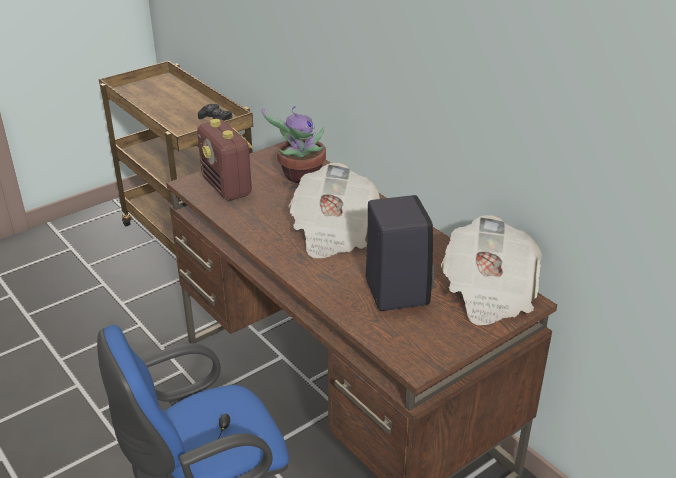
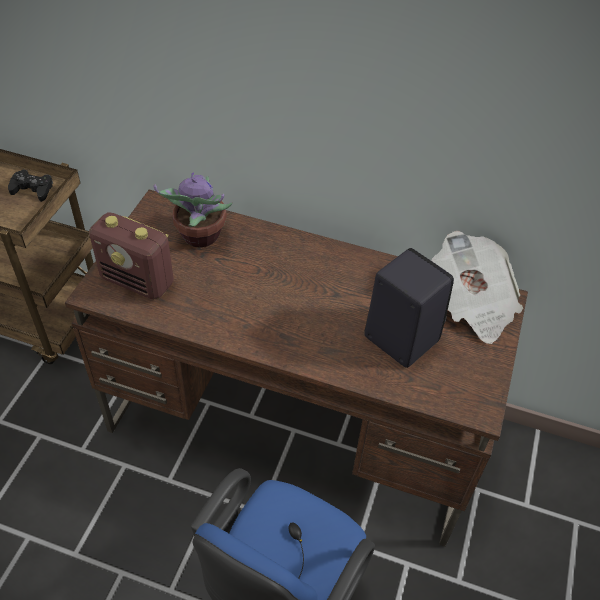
camera: 35 degrees left, 15 degrees up
(332, 232) = (290, 295): newspaper -> none

